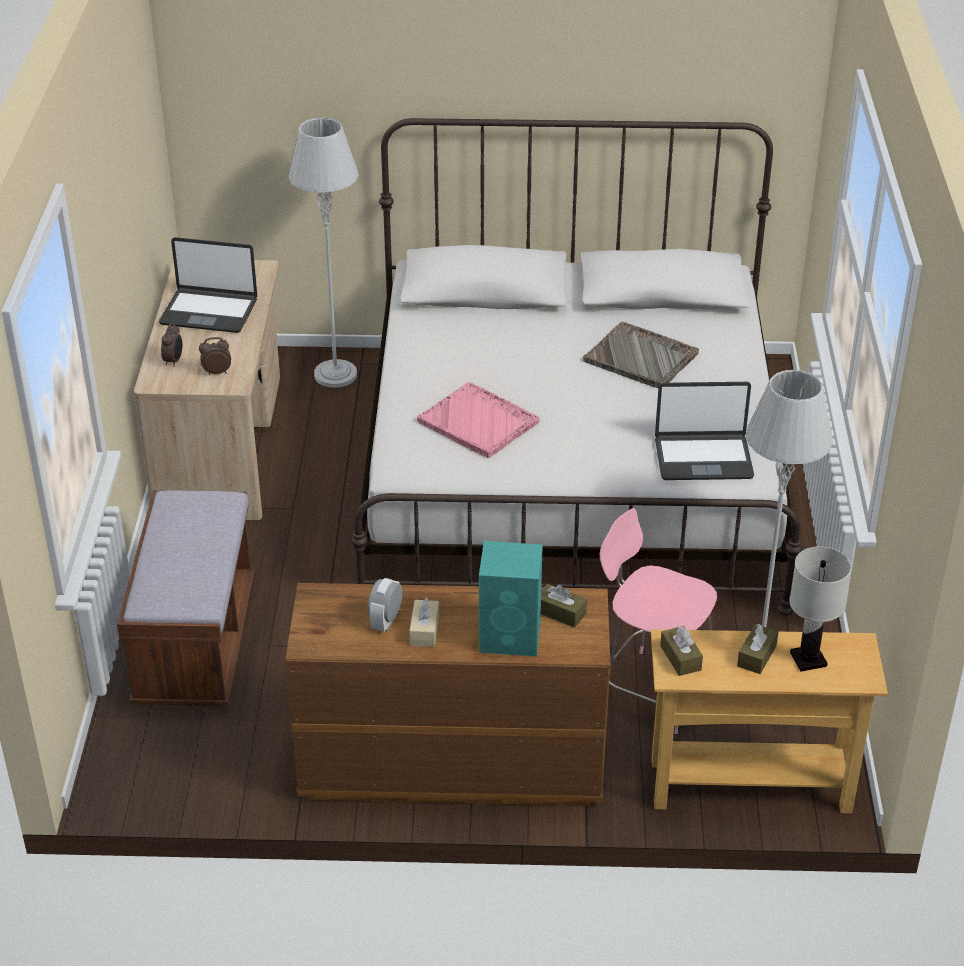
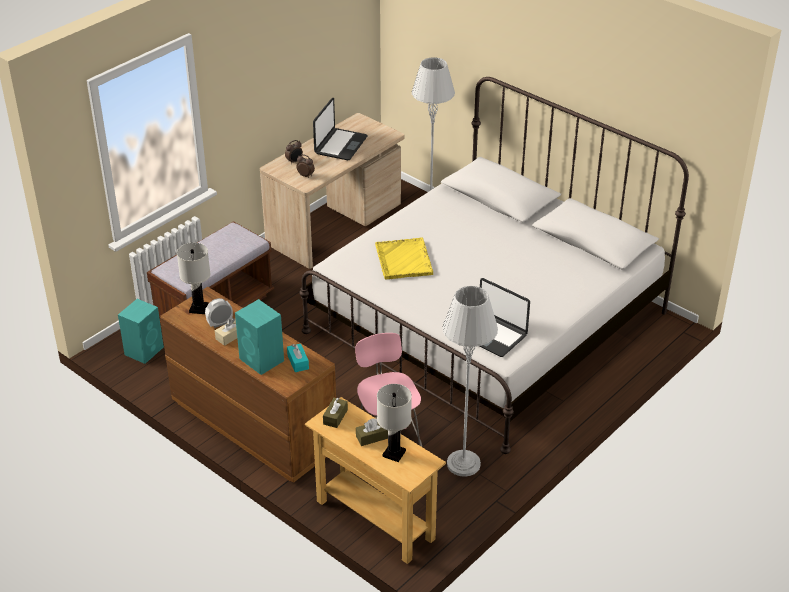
camera: 40 degrees right, 0 degrees up
(162, 756) = (144, 350): none -> turquoise speaker
(209, 311) = (340, 145): laptop -> laptop turned 120 degrees counterclockwise
(329, 618) = (199, 308): none -> white table lamp
(479, 423) = (403, 260): pink tray -> yellow tray
(560, 612) = (298, 362): brown tissue box -> turquoise tissue box
(641, 358) = (531, 269): grey tray -> none

